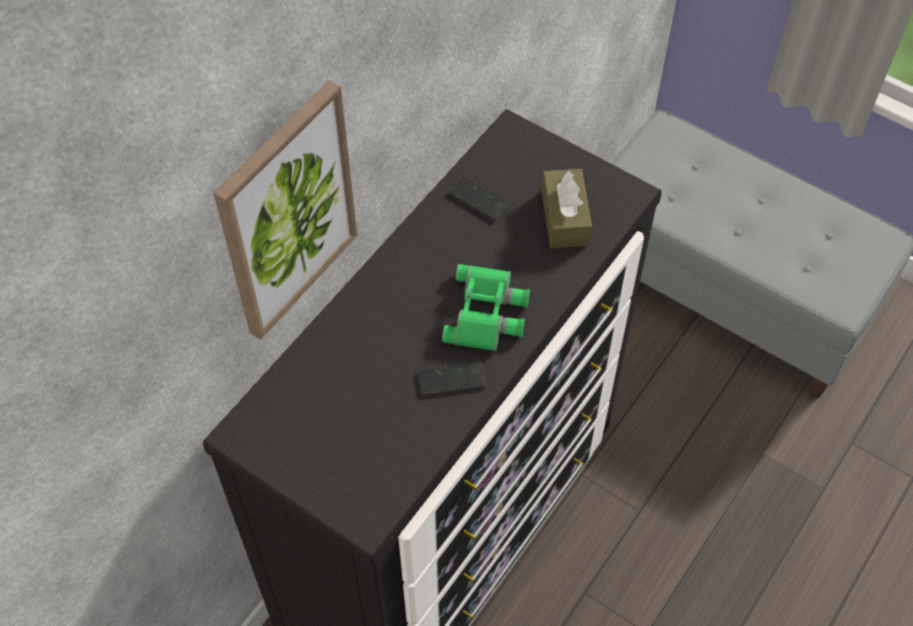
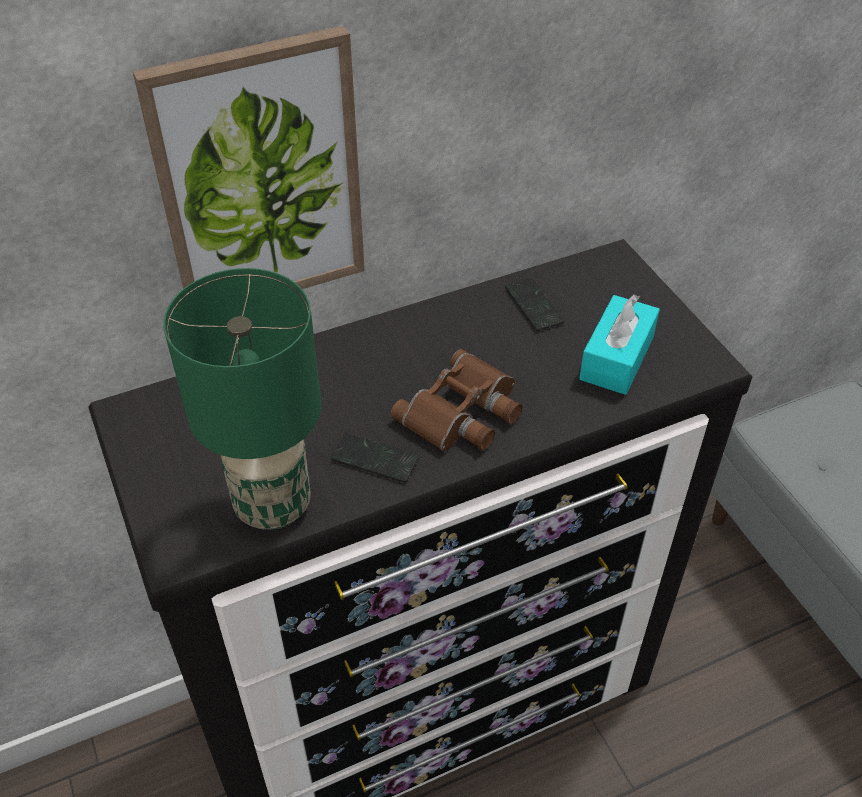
camera: 30 degrees right, 10 degrees down
(405, 451) = (271, 505): none -> green table lamp
(488, 313) = (463, 413): green binoculars -> brown binoculars
(564, 218) = (617, 358): brown tissue box -> turquoise tissue box

